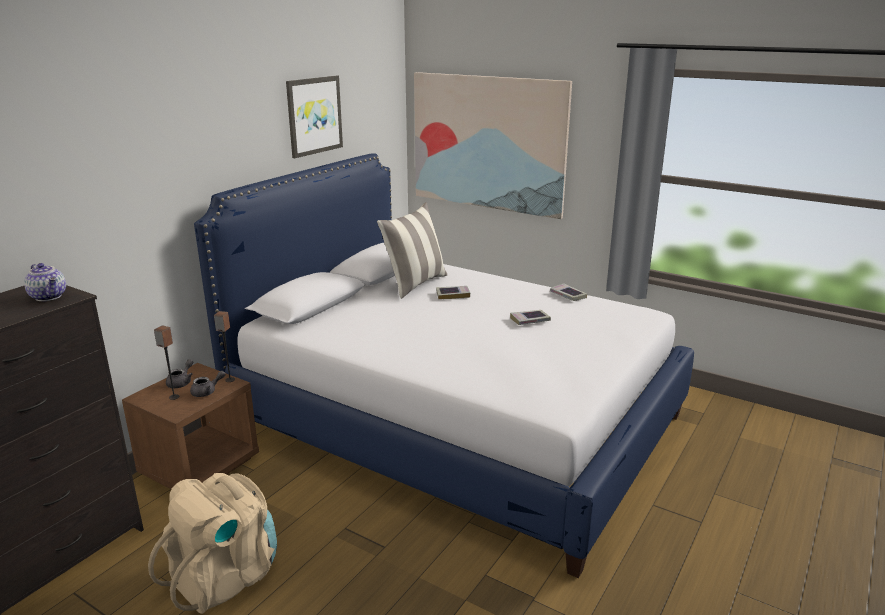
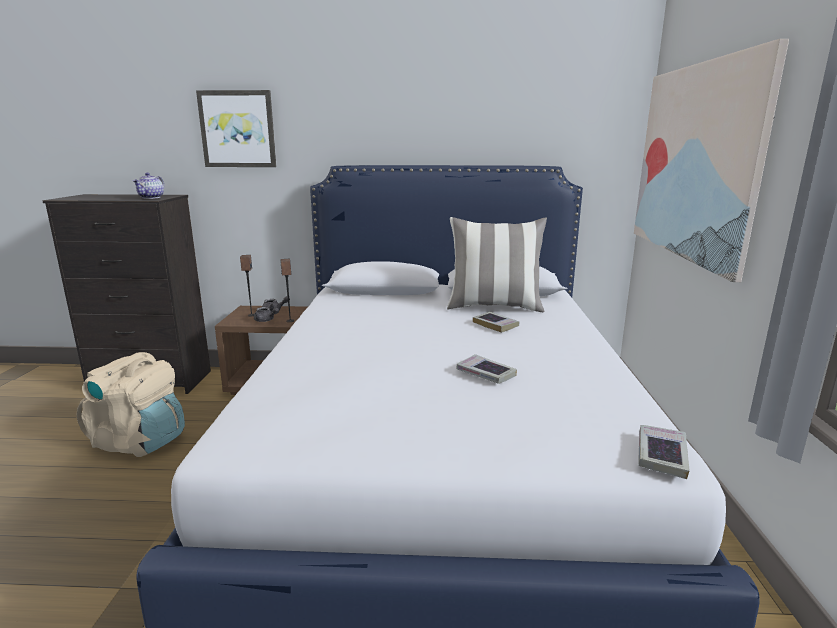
camera: 60 degrees right, 5 degrees down
(314, 115) = (482, 114): picture -> picture (238, 129)
(568, 295) = (610, 380): book -> book (661, 455)

